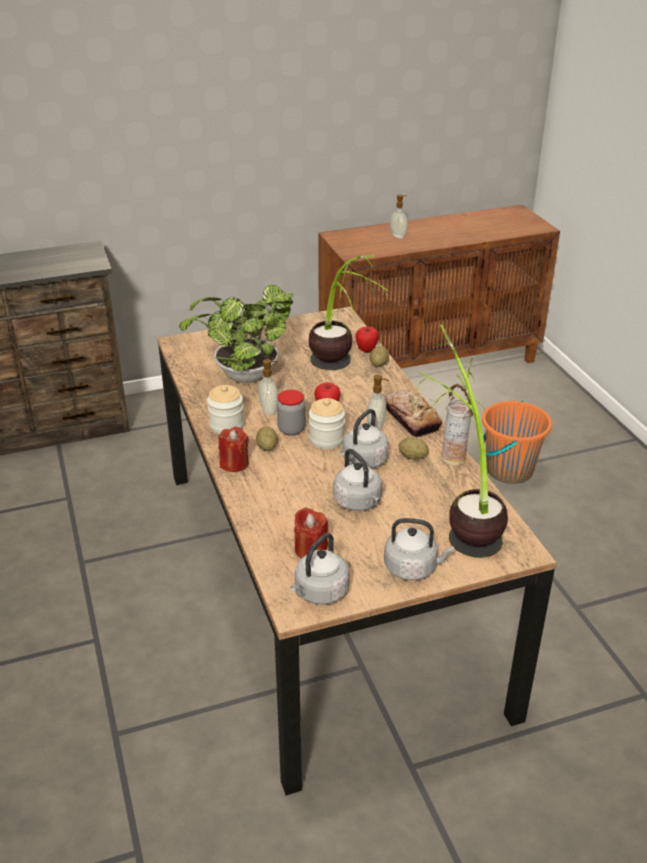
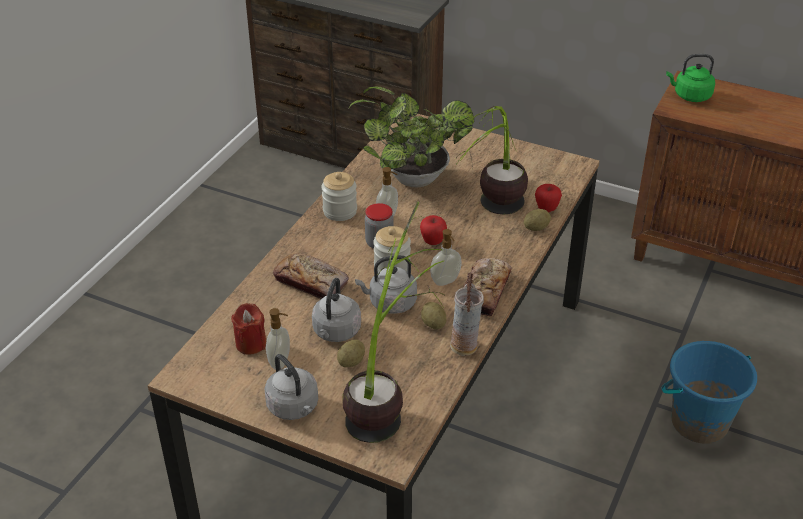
camera: 45 degrees right, 5 degrees up
(234, 463) = (300, 245): red candle -> none
(267, 447) = (340, 246): potato -> potato (351, 362)
(286, 483) = (311, 283): none -> bread
(319, 593) = (209, 378): grey kettle -> none
(350, 243) = (690, 96): none -> green kettle
(398, 236) = (753, 109): soap dispenser -> soap dispenser (280, 362)
(509, 470) = (699, 422): orange bucket -> blue bucket

